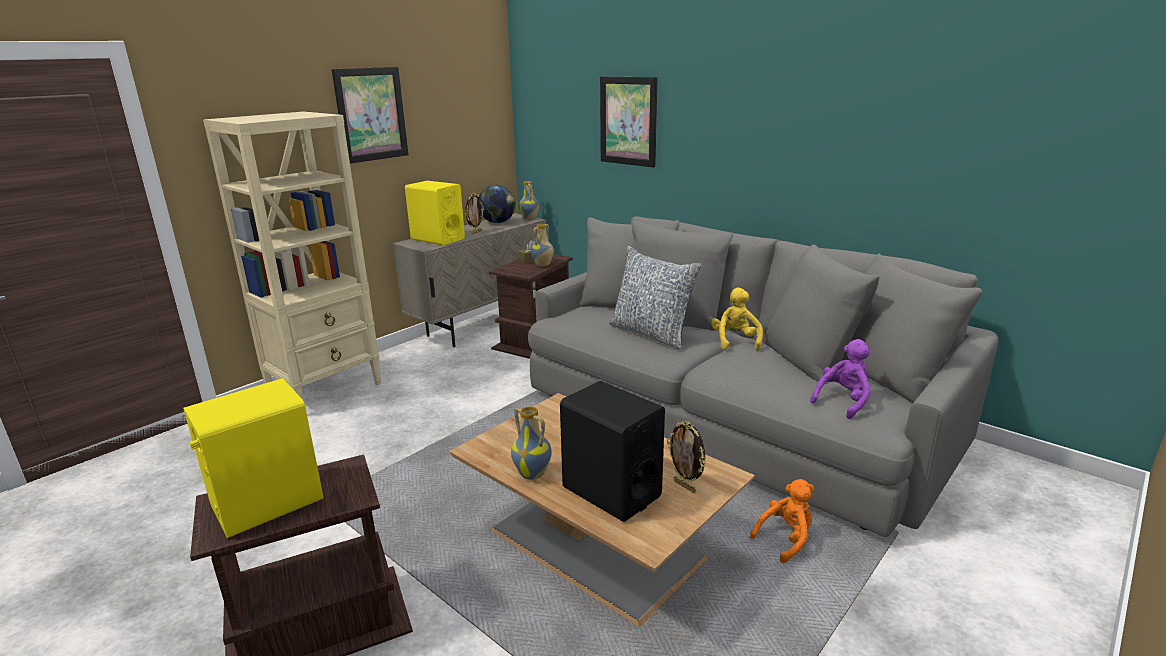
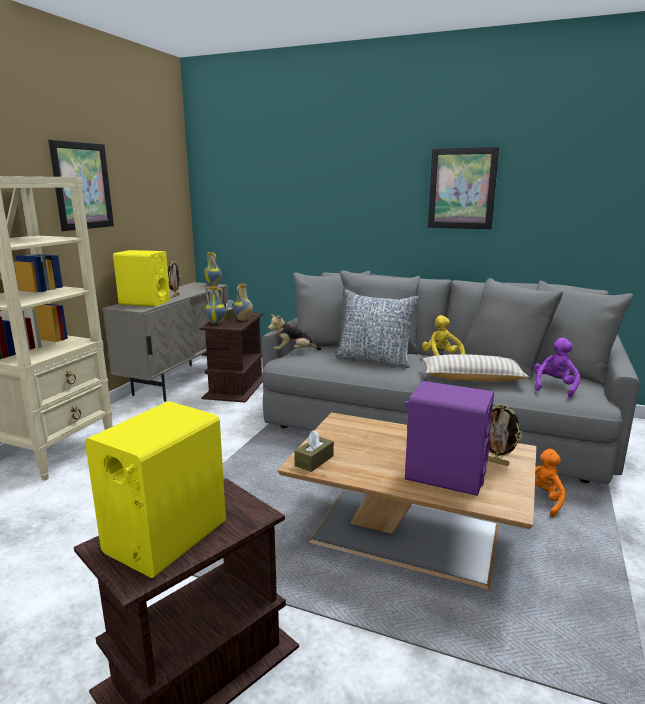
camera: 20 degrees left, 5 degrees down
(492, 448) = (314, 461): none -> brown tissue box
(498, 222) = (188, 289): globe -> none
(533, 474) = (369, 474): vase -> vase (216, 323)
(570, 312) = (293, 352): none -> plush toy
(611, 491) = (445, 476): black speaker -> purple speaker
(628, 121) = (307, 196): picture -> picture (462, 188)
(746, 374) = (472, 378): none -> beige pillow

